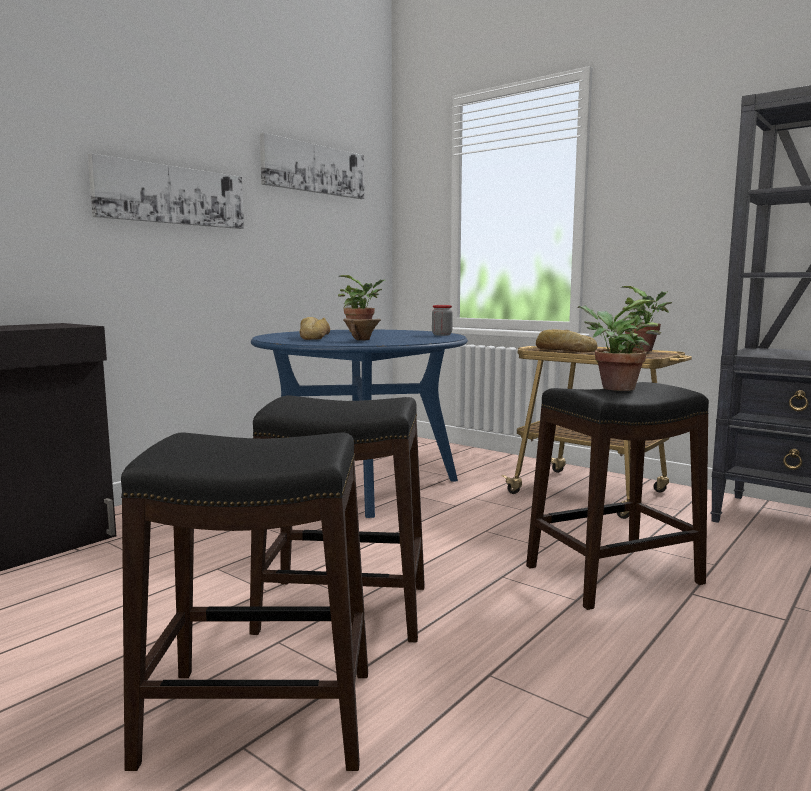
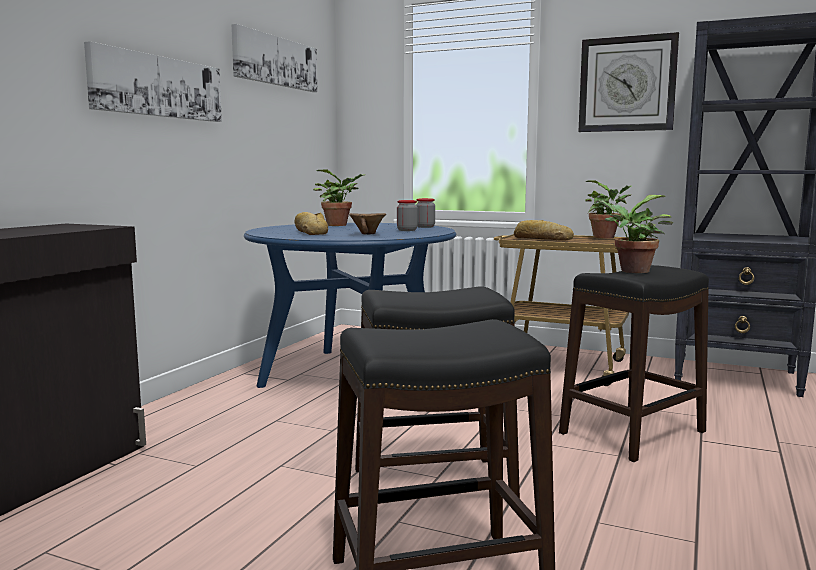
camera: 15 degrees left, 0 degrees up
(413, 337) = (407, 230): none -> jar
(682, 176) = (627, 84): none -> wall clock

